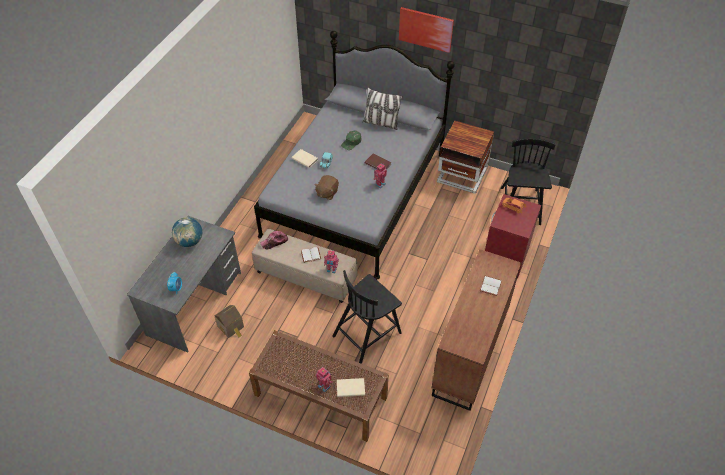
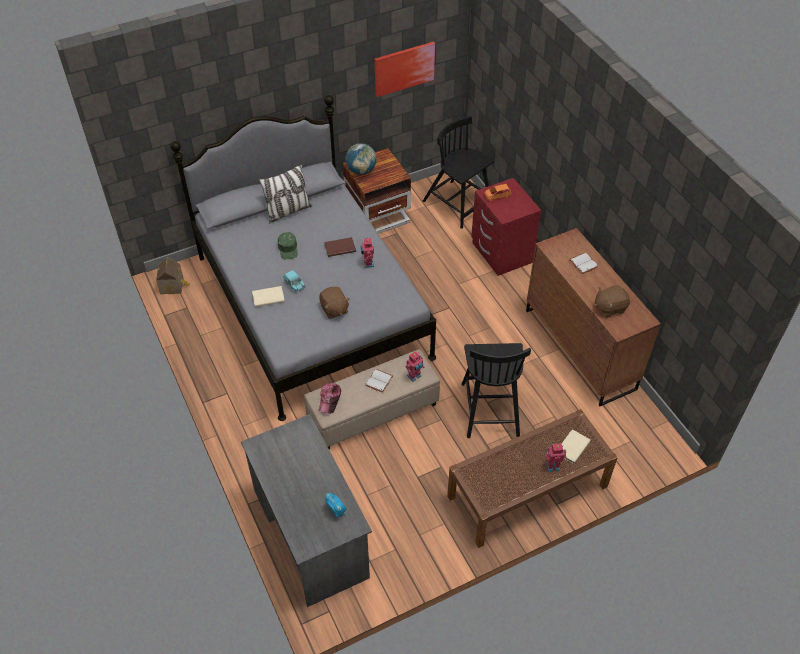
camera: 50 degrees left, 0 degrees up
(190, 241) = (281, 461): globe -> globe (361, 171)
(231, 327) = (375, 517): toy house -> toy house (173, 285)
(426, 29) = (287, 75): picture -> picture (404, 68)
(465, 325) = (609, 308): none -> brown plush toy

